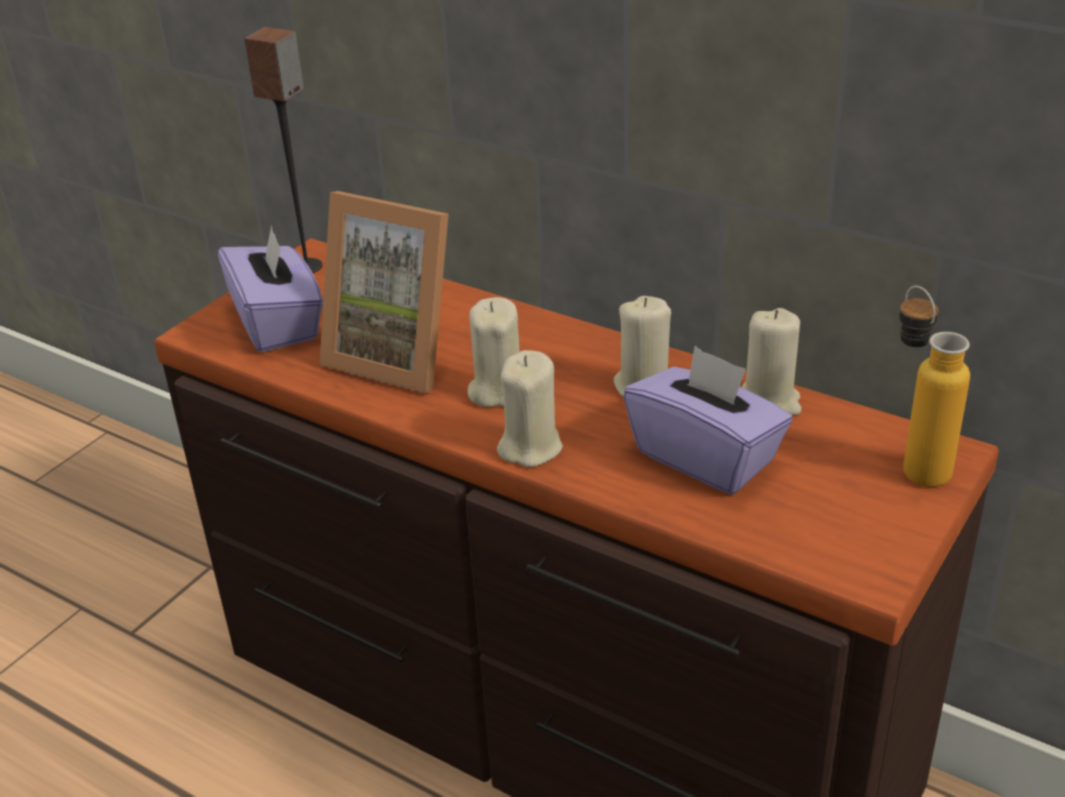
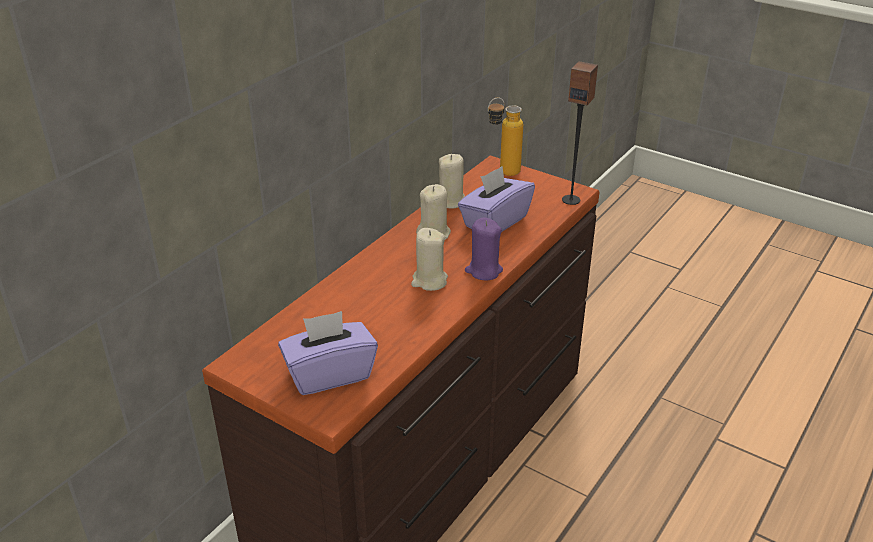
camera: 90 degrees left, 0 degrees up
(307, 267) = (251, 365): speaker -> speaker (571, 200)
(399, 355) = (383, 318): picture frame -> none
(530, 447) = (483, 271): beige candle -> purple candle

